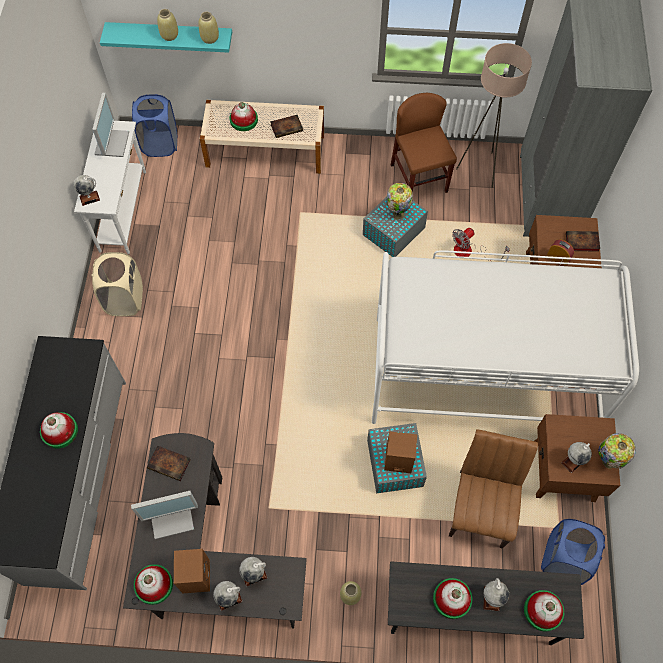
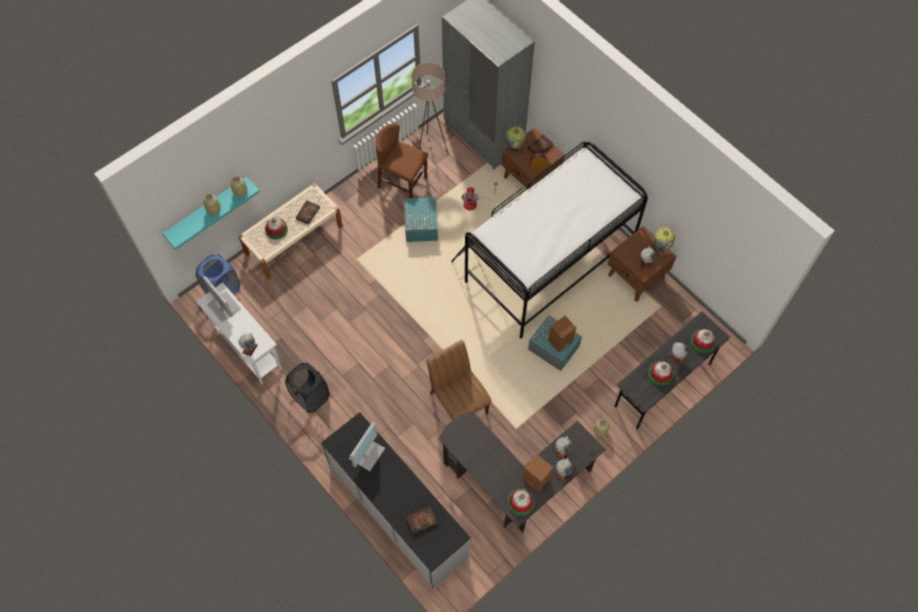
camera: 45 degrees left, 0 degrees up
(59, 431) = (393, 476): hat -> none
(125, 299) = (310, 396): beige laundry basket -> black laundry basket
(170, 464) = (462, 441): book -> book (422, 519)
(172, 516) = (492, 464): monitor -> monitor (367, 453)
(397, 213) = (421, 212): table lamp -> table lamp (514, 149)
(478, 373) = (546, 264): white bed -> black bed
(480, 509) = (617, 331): brown chair -> brown chair (459, 403)
(563, 560) = (677, 320): blue laundry basket -> none

